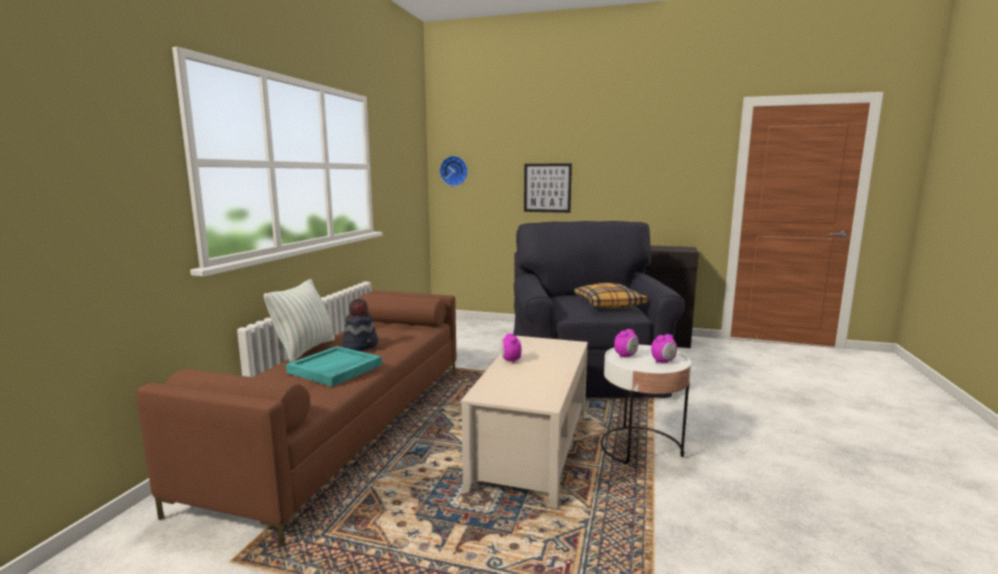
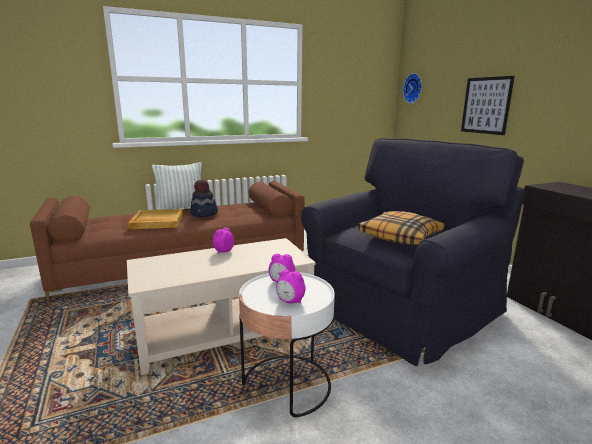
camera: 50 degrees right, 5 degrees up
(335, 369) = (157, 221): turquoise tray -> beige tray

